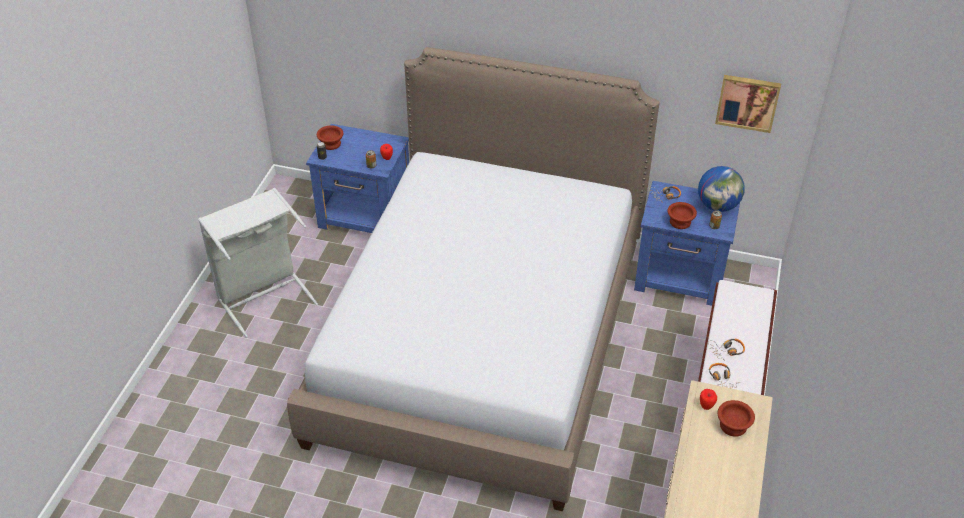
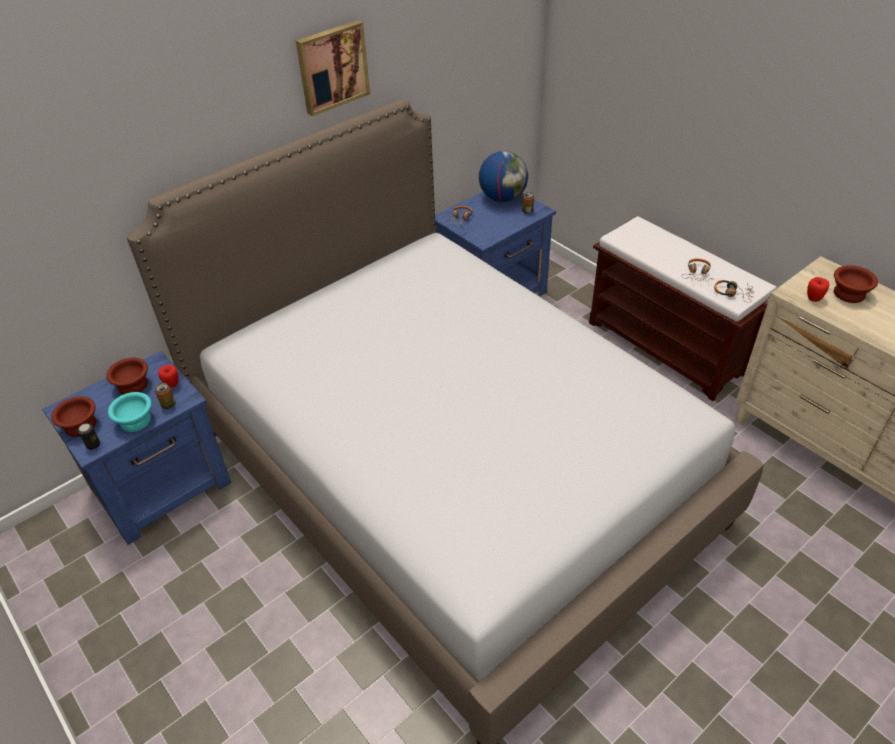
camera: 55 degrees left, 0 degrees up
(263, 295) = (180, 670): grey laundry basket -> none
(349, 161) = (134, 422): none -> turquoise bowl
(679, 222) = (503, 227): brown bowl -> brown bowl (132, 386)
(747, 102) = (490, 70): picture -> picture (332, 67)

